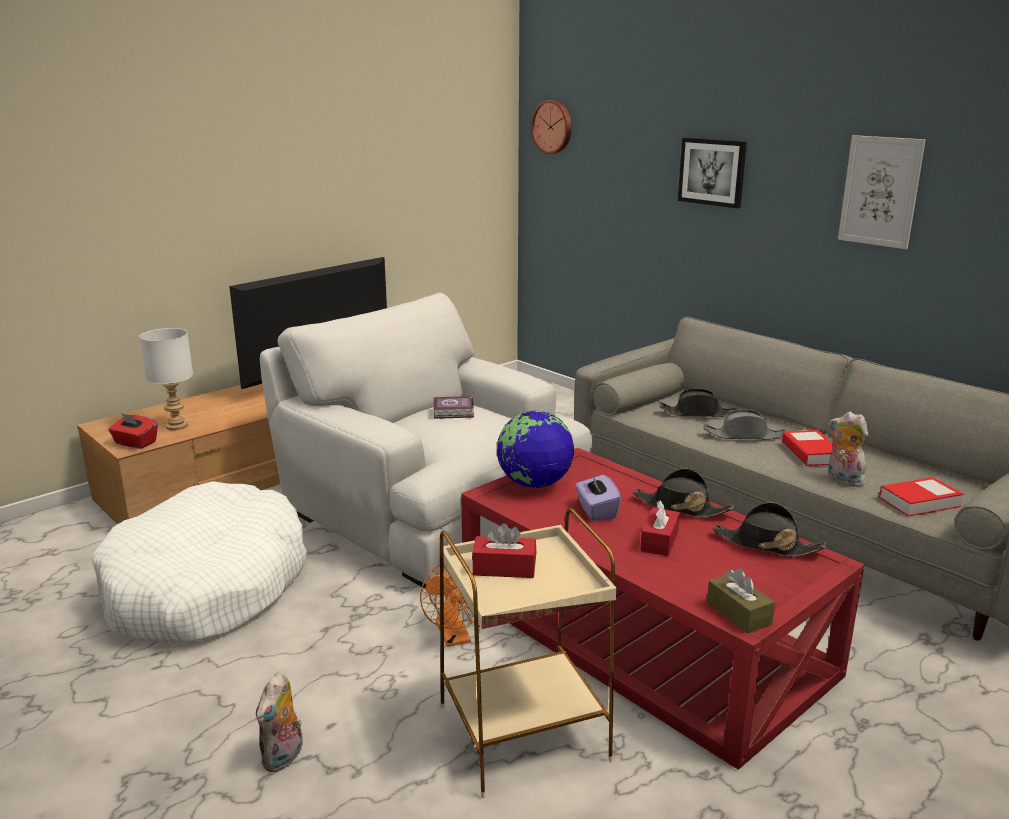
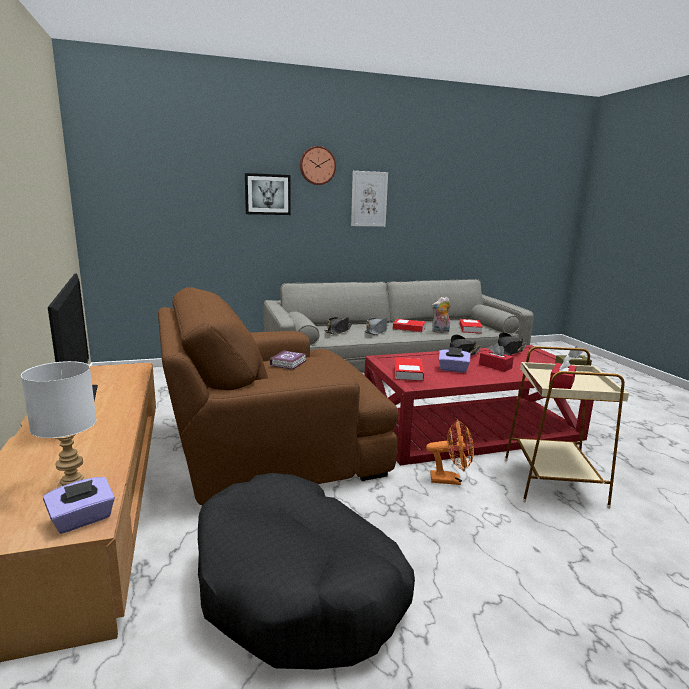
camera: 65 degrees left, 5 degrees down
(135, 443) = (82, 519): red tissue box -> purple tissue box
(206, 587) = (298, 585): white dog bed -> black dog bed
(284, 758) = (571, 577): plush toy -> none
(430, 507) = (270, 449): white armchair -> brown armchair
(534, 484) = (408, 373): globe -> book
(553, 127) = (113, 166): wall clock -> wall clock (317, 165)

